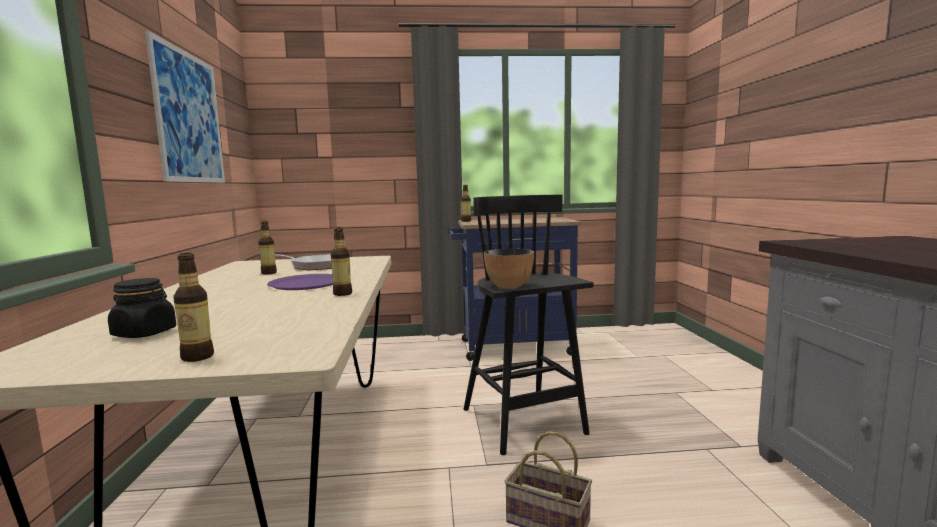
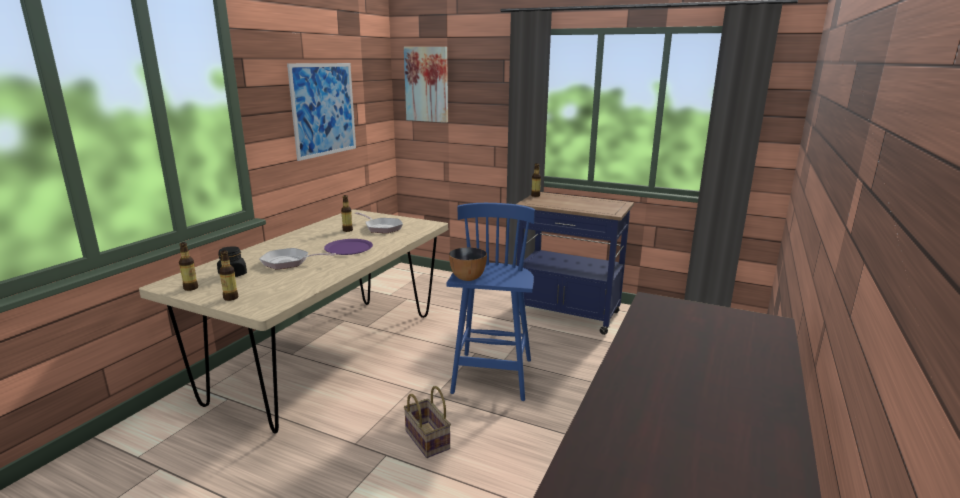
camera: 30 degrees right, 10 degrees up
(235, 306) = (289, 262): none -> frying pan
(301, 113) = (427, 84): none -> picture
(342, 294) = (349, 264): bottle -> bottle (191, 288)
(525, 423) = (492, 377): black stool -> blue stool

